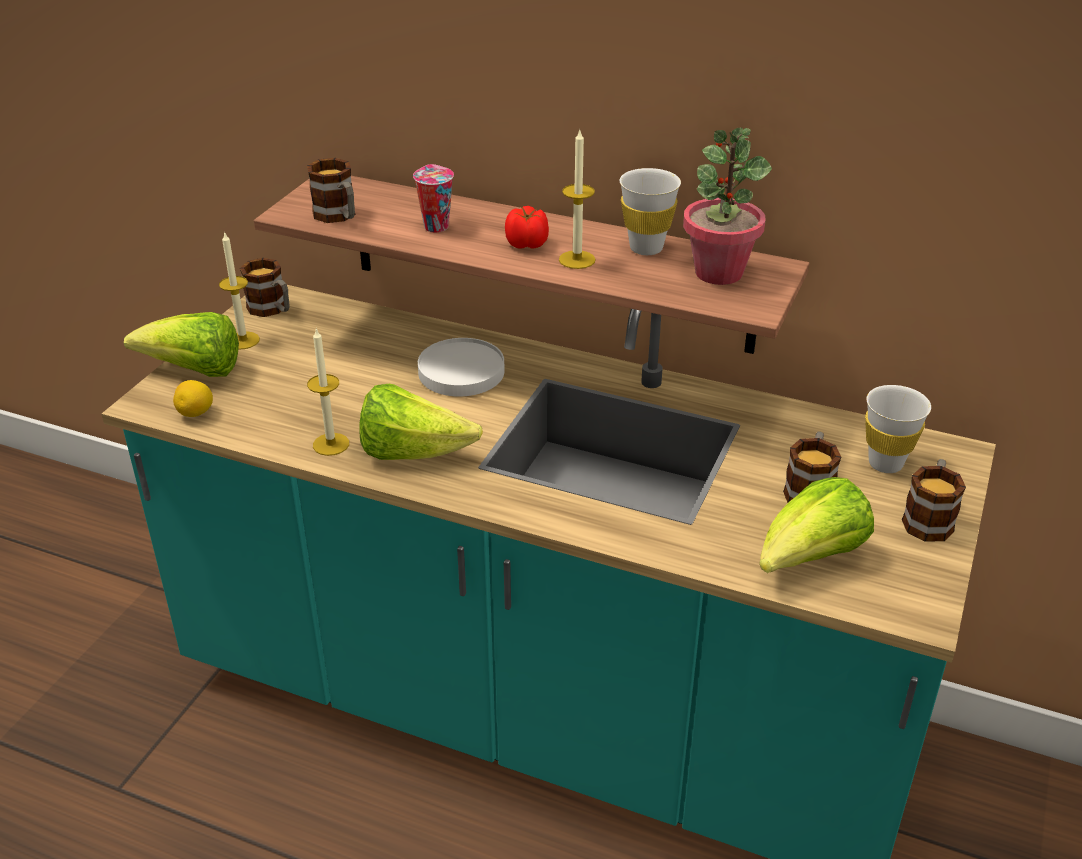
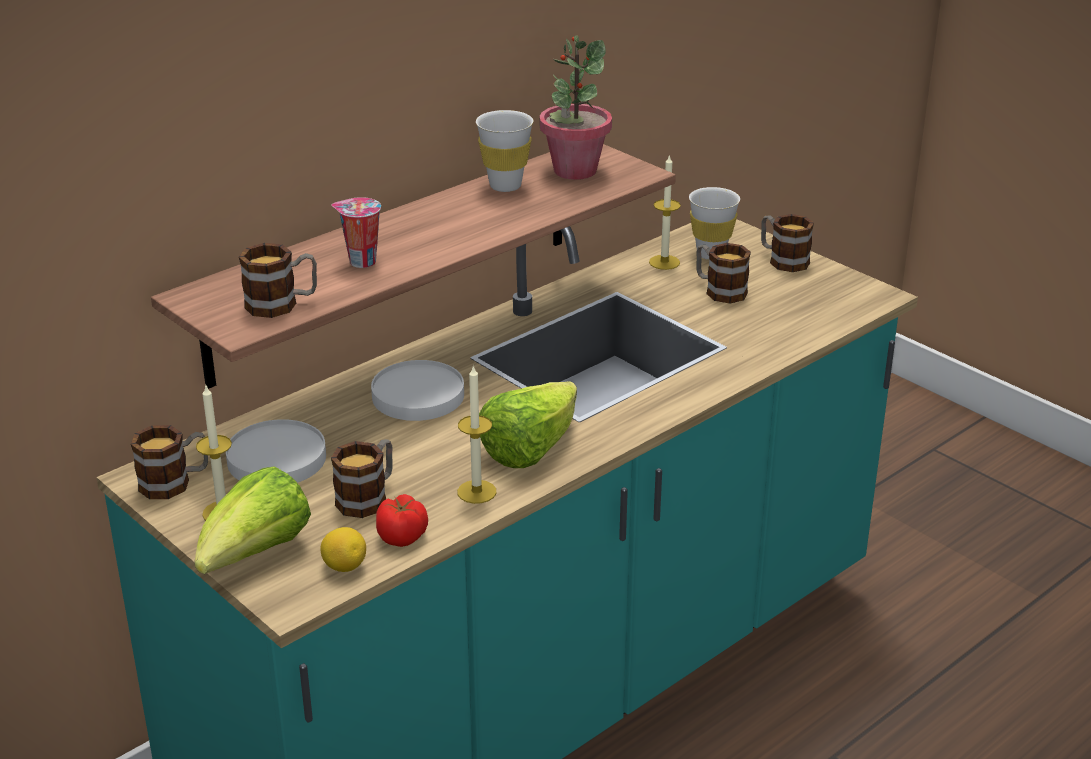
camera: 65 degrees left, 5 degrees down
(295, 395) = (368, 497): none -> mug
(325, 339) = (277, 459): none -> white plate
(527, 245) = (446, 230): tomato -> tomato (403, 537)
(577, 259) = (496, 216): candle -> candle (664, 262)
(810, 559) = (798, 314): lettuce -> none

